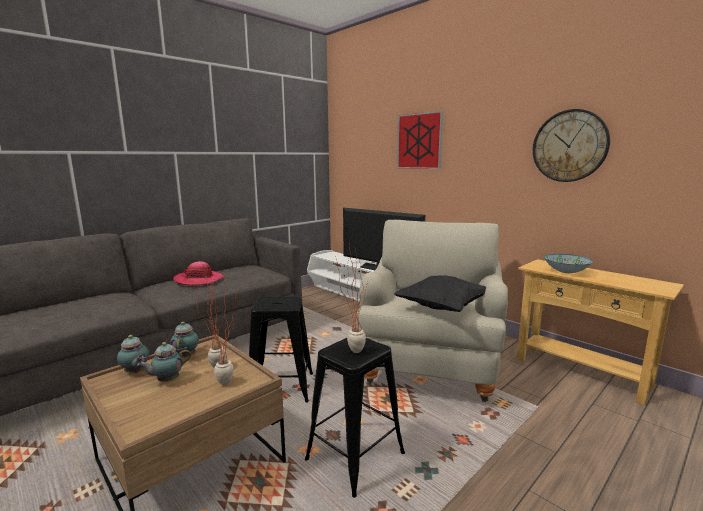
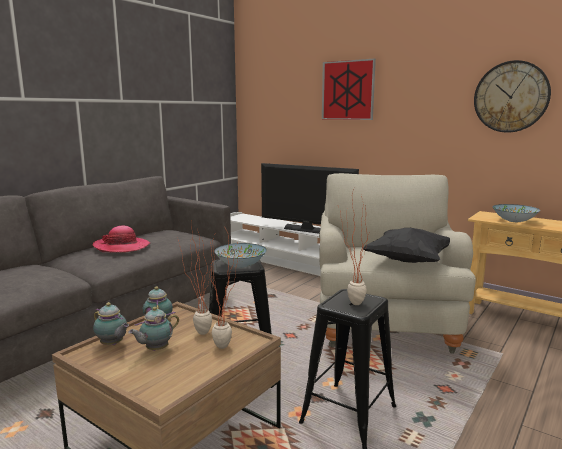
camera: 10 degrees left, 0 degrees up
(279, 303) = (241, 265): none -> bowl

